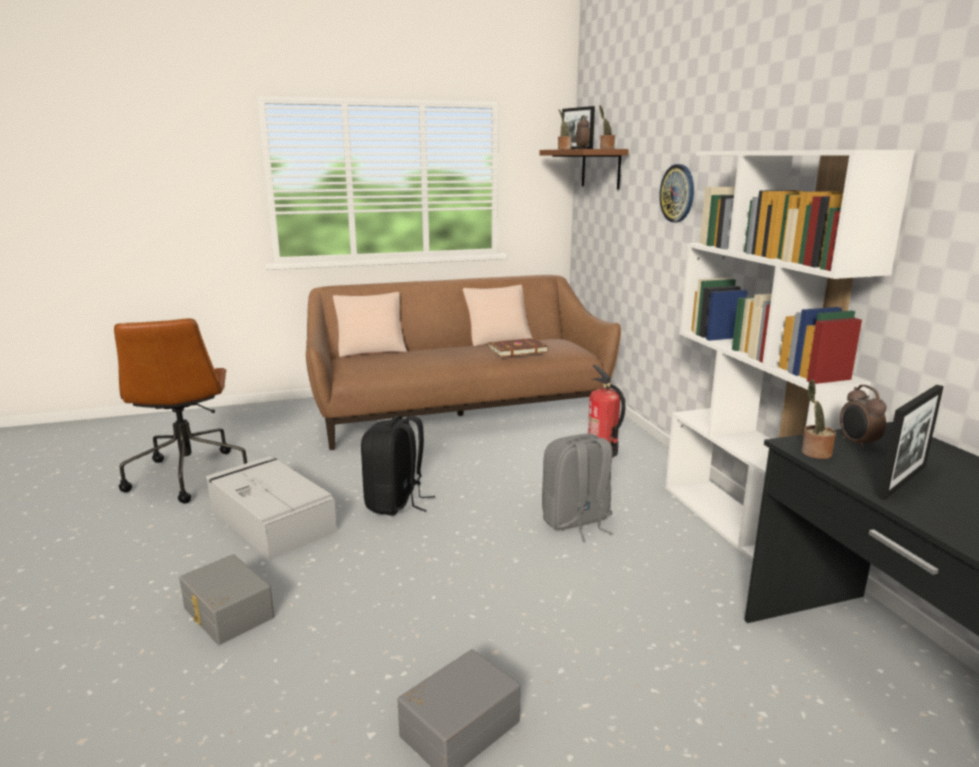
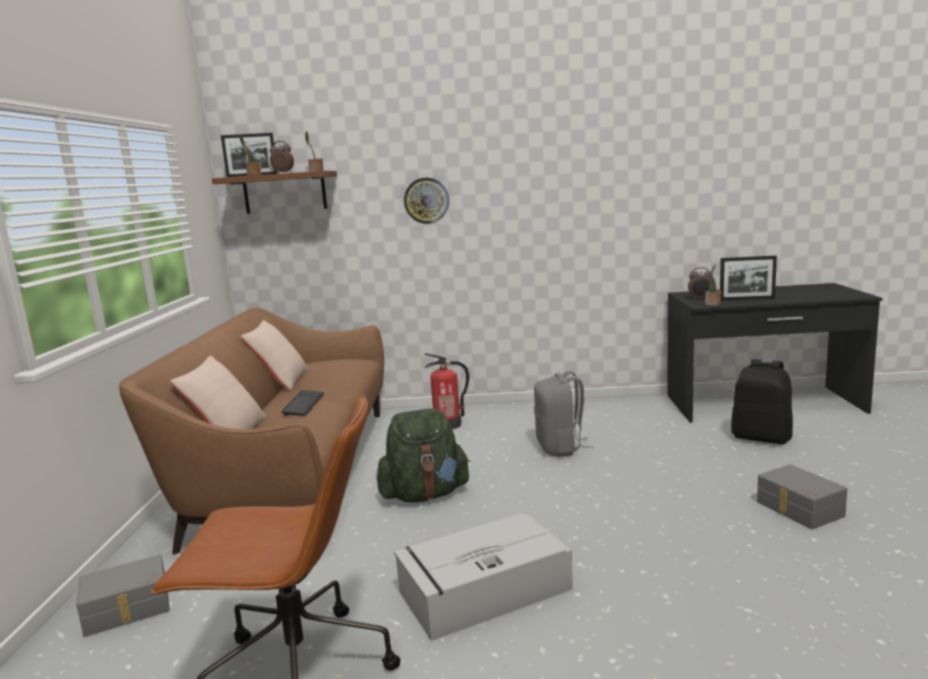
camera: 70 degrees left, 5 degrees down
(226, 613) = (668, 611): grey storage box -> grey storage box (127, 610)
(396, 503) = (486, 516): black backpack -> black backpack (761, 437)
(432, 469) = (425, 495): none -> green backpack
(434, 355) = (304, 404): none -> keyboard
(516, 350) = (334, 375): brown book -> none
(741, 527) = (589, 405): white bookcase -> none
(902, 481) = (747, 299): picture frame -> picture frame turned 120 degrees clockwise

